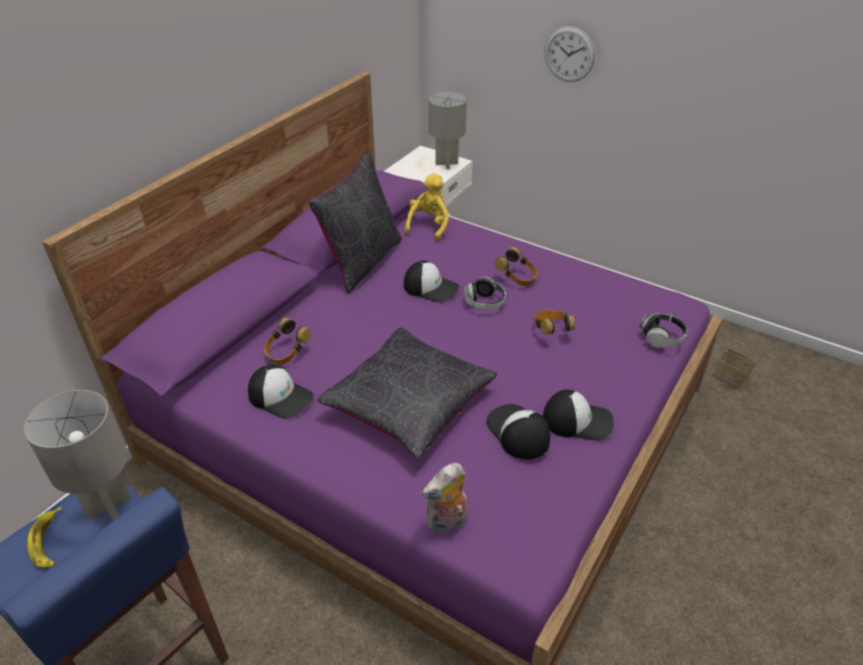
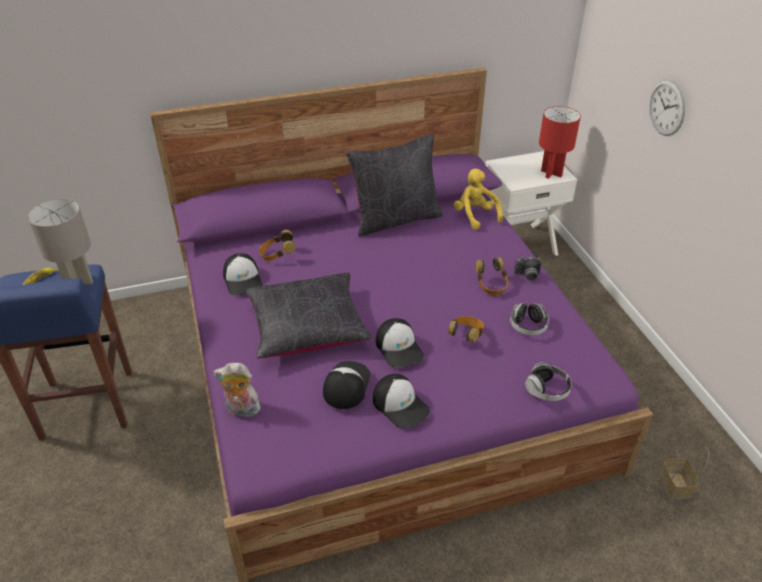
camera: 40 degrees right, 0 degrees up
(429, 226) = (475, 216): yellow plush toy -> yellow plush toy turned 90 degrees counterclockwise
(431, 287) = (419, 260): cap -> cap (399, 348)
(447, 164) = (551, 173): grey table lamp -> red table lamp
(484, 303) = (442, 290): headphones -> headphones (528, 326)
(533, 256) = (527, 275): none -> camera

